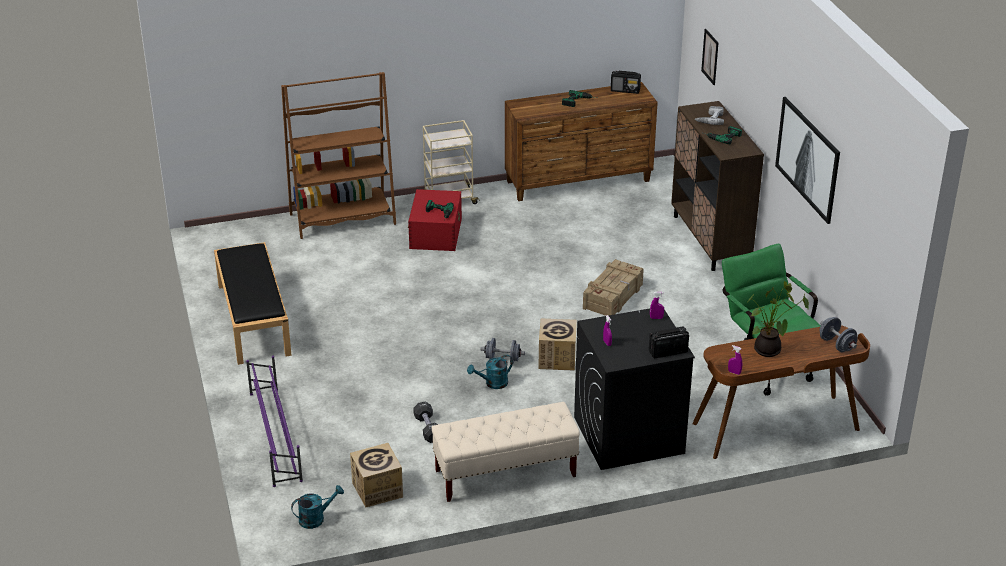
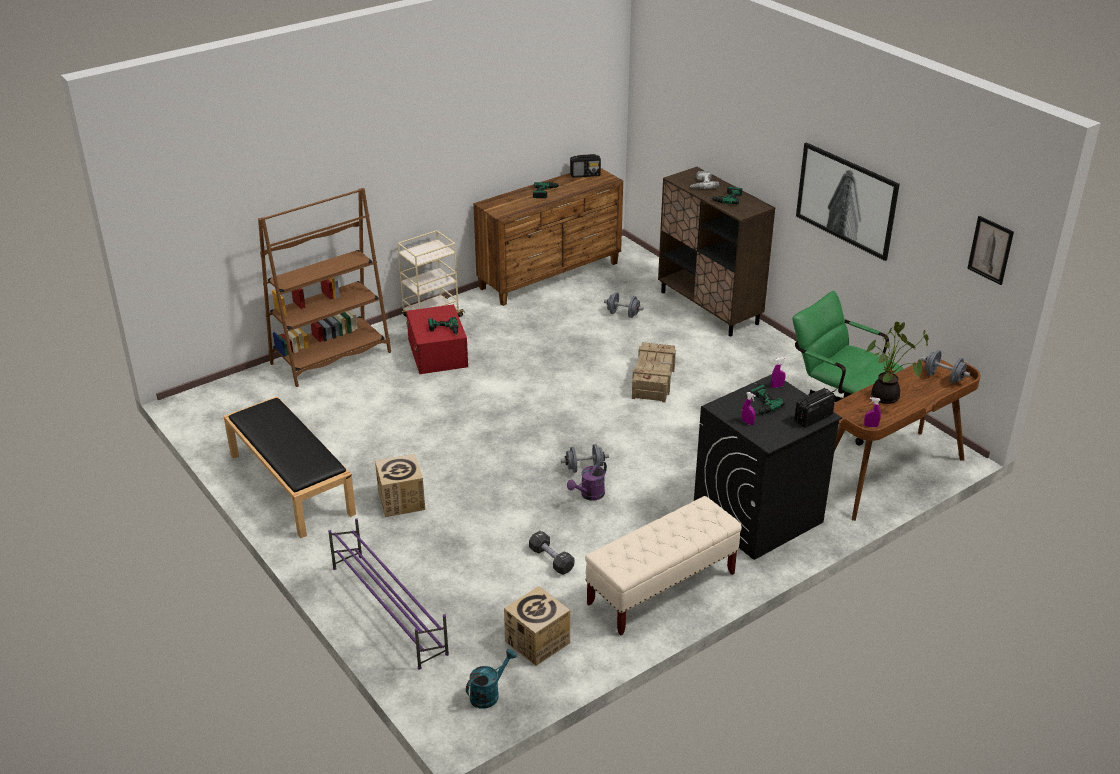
camera: 20 degrees left, 0 degrees up
(492, 384) = (589, 495): turquoise watering can -> purple watering can
(557, 358) = (638, 454): cardboard box -> cardboard box (401, 500)
(624, 230) = (623, 314): none -> grey dumbbell
(627, 330) = (758, 405): none -> power drill
(710, 56) = (676, 124): picture -> picture (990, 250)

